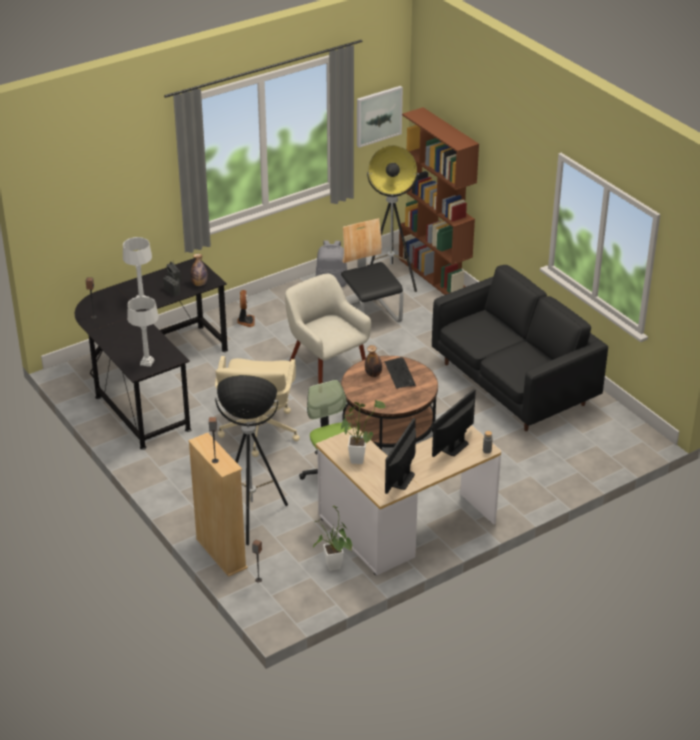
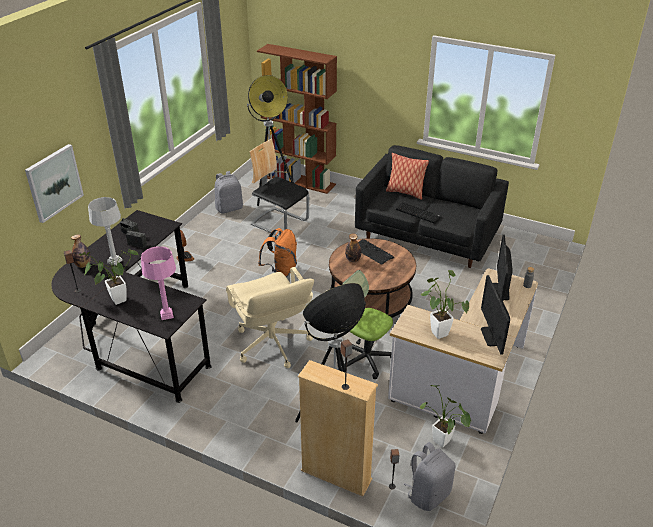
camera: 30 degrees left, 0 degrees up
(116, 336) = (115, 301): none -> potted plant
(147, 362) = (166, 315): grey table lamp -> pink table lamp
(199, 284) = (158, 231): bottle -> bottle (83, 265)
(283, 597) = (428, 494): none -> grey backpack
(326, 367) = (281, 271): beige armchair -> orange backpack
(378, 115) = (233, 58): picture -> picture (54, 182)
(489, 350) = (419, 213): none -> keyboard
(499, 323) = (405, 192): none -> pillow

